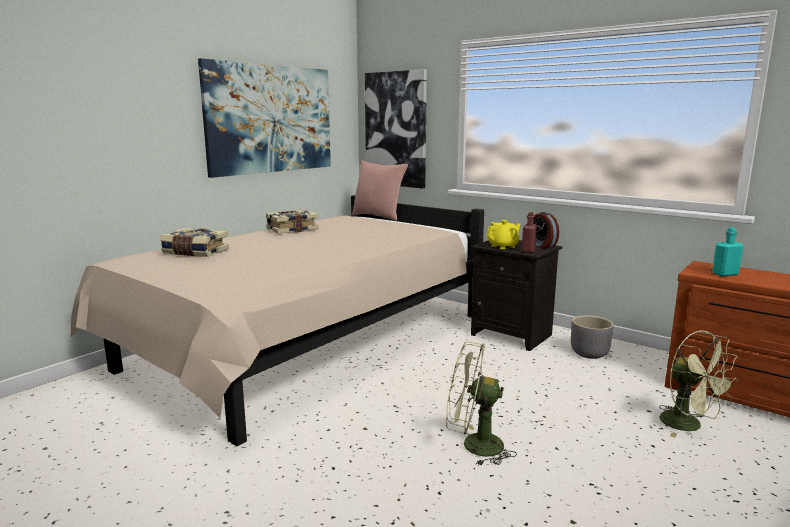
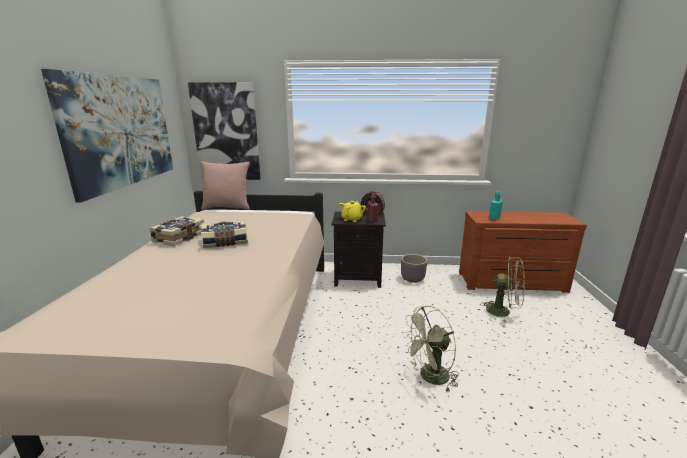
camera: 35 degrees left, 5 degrees up
(195, 252) = (119, 293): book -> book (225, 242)

